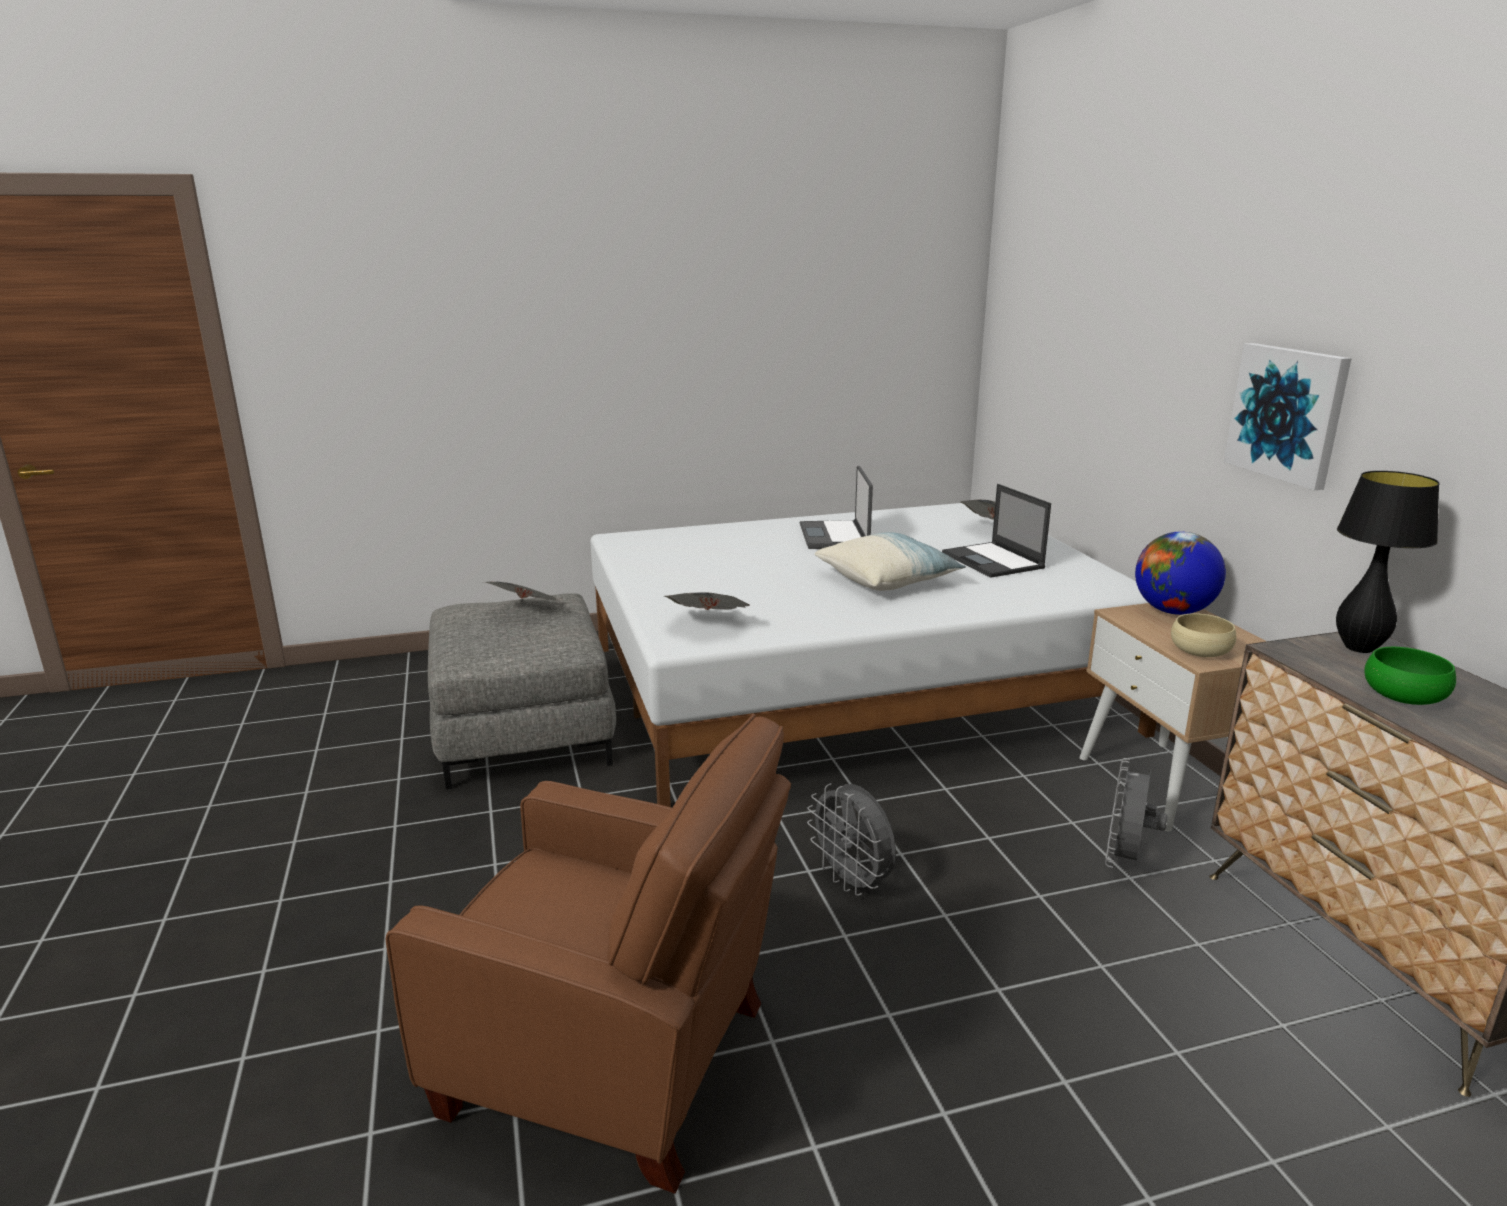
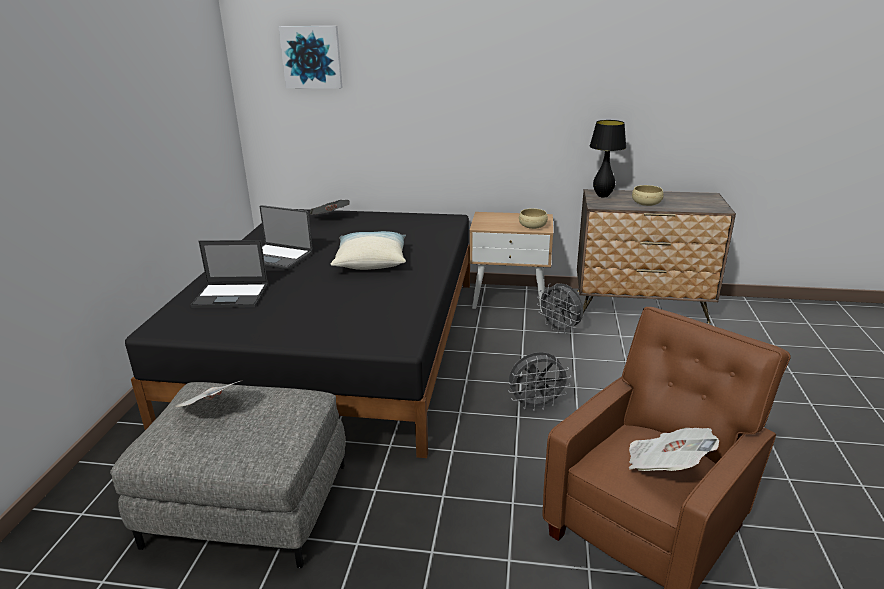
camera: 65 degrees left, 5 degrees up
(709, 623) = (379, 326): newspaper -> newspaper (665, 466)
(851, 688) = (339, 345): white bed -> black bed
(993, 561) = (377, 231): laptop -> laptop (232, 296)
(1173, 611) = (487, 217): globe -> none
(1287, 413) = (518, 107): picture -> picture (311, 57)
(1404, 695) = (646, 203): green bowl -> beige bowl

